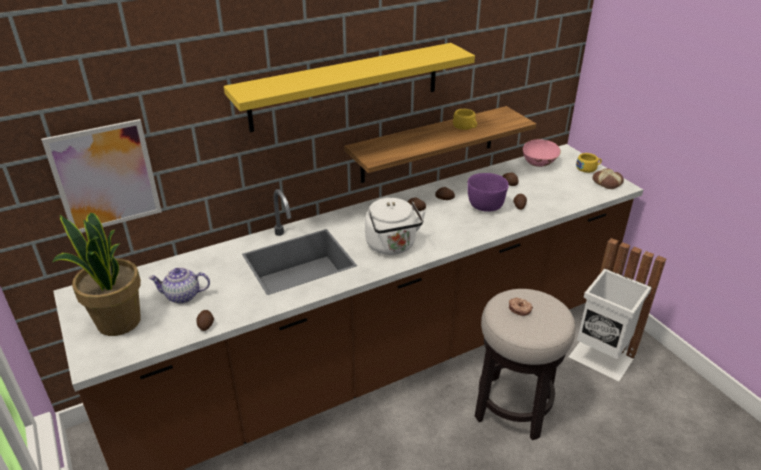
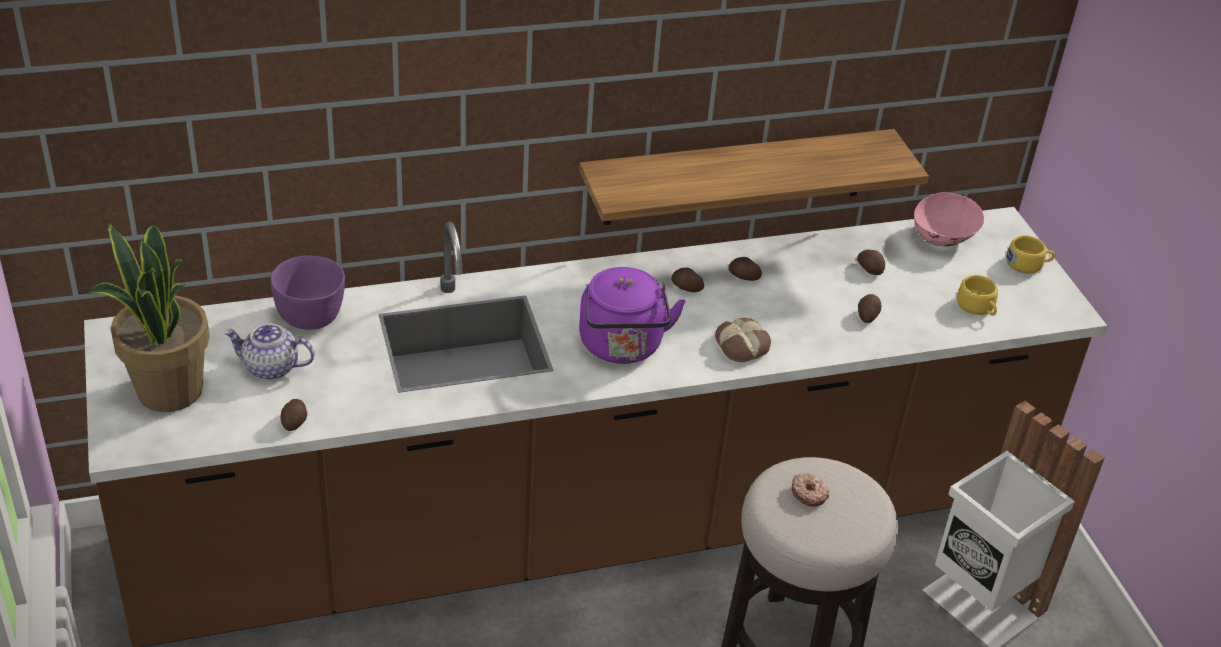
camera: 10 degrees right, 5 degrees up
(105, 177) = (185, 166): picture -> none
(346, 86) = (592, 71): yellow shelf -> none
(392, 246) = (622, 347): white kettle -> purple kettle
(465, 127) = (800, 161): yellow cup -> yellow cup (977, 308)
(485, 205) = (808, 303): purple bowl -> purple bowl (311, 316)
(607, 182) = (1049, 299): bread -> bread (742, 345)

